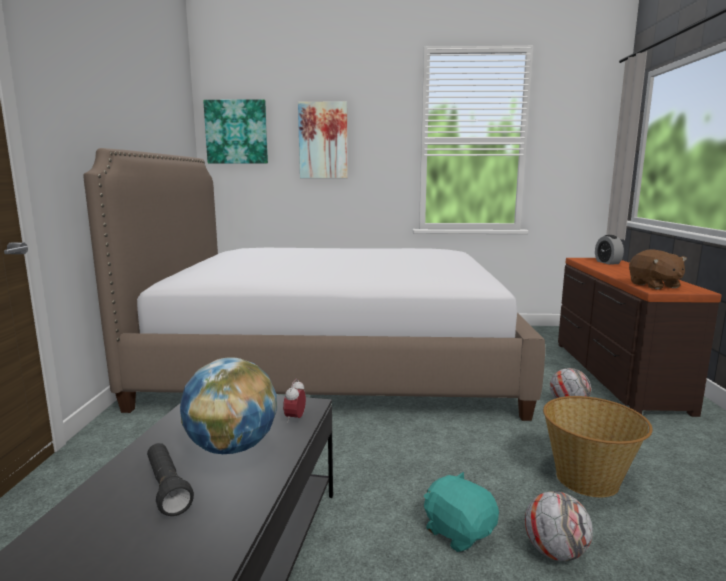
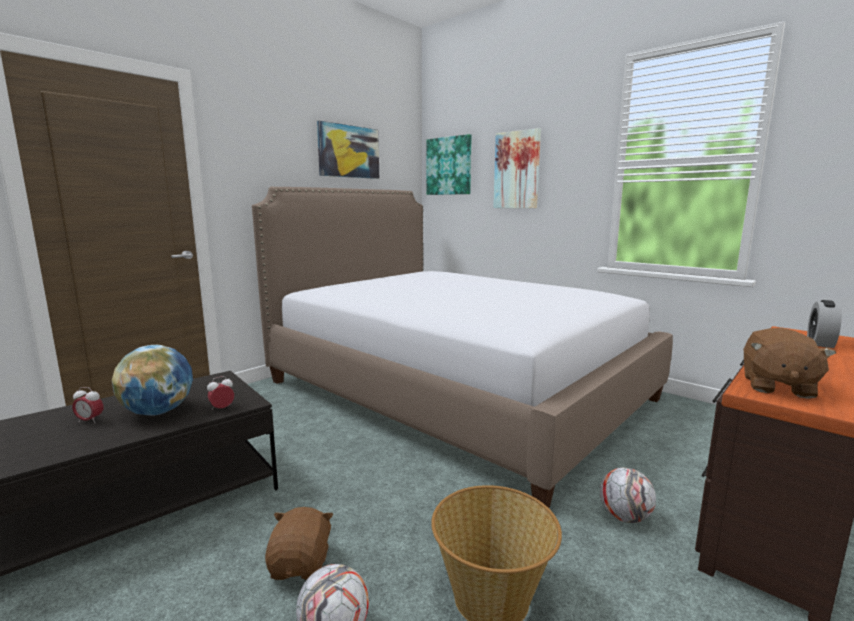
camera: 40 degrees right, 0 degrees up
(146, 107) = (348, 151): none -> picture
(167, 488) = (90, 421): black flashlight -> alarm clock
(458, 531) = (301, 564): turquoise plush toy -> brown plush toy

